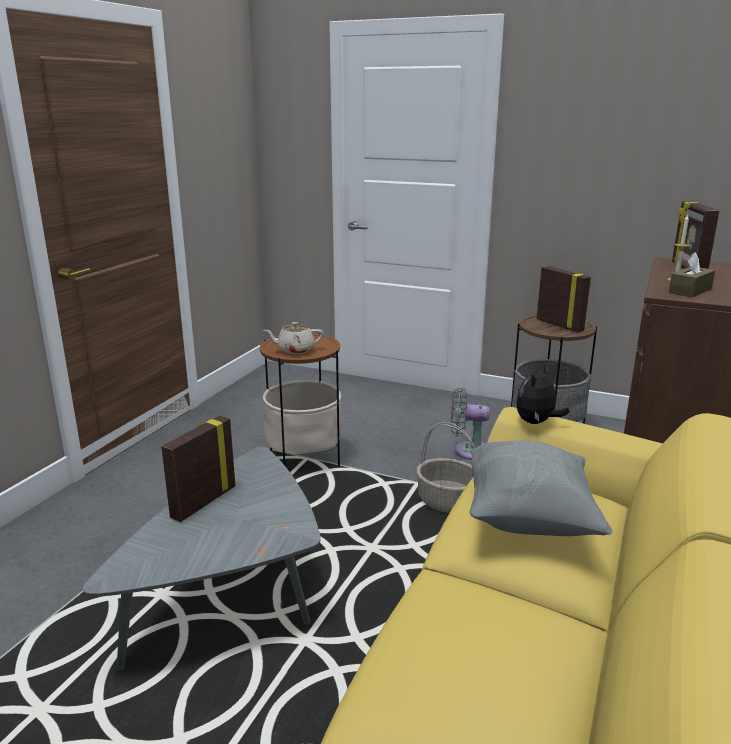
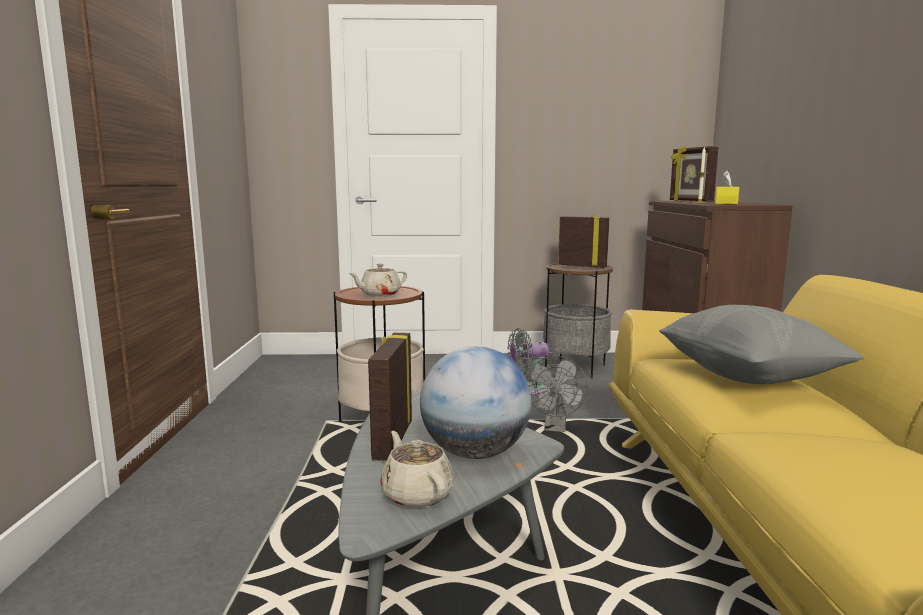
camera: 25 degrees left, 10 degrees down
(167, 556) = (416, 494): none -> beige teapot
(244, 531) = (475, 453): none -> globe
(448, 501) = (555, 428): basket -> grey fan
(536, 422) = (667, 315): plush toy -> none
(690, 291) = (725, 203): brown tissue box -> yellow tissue box

